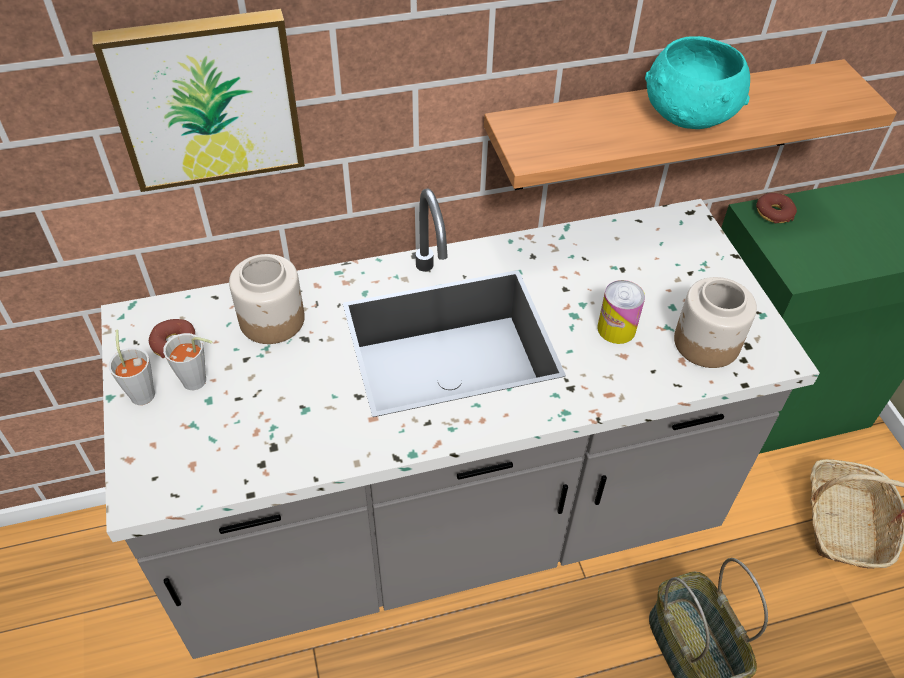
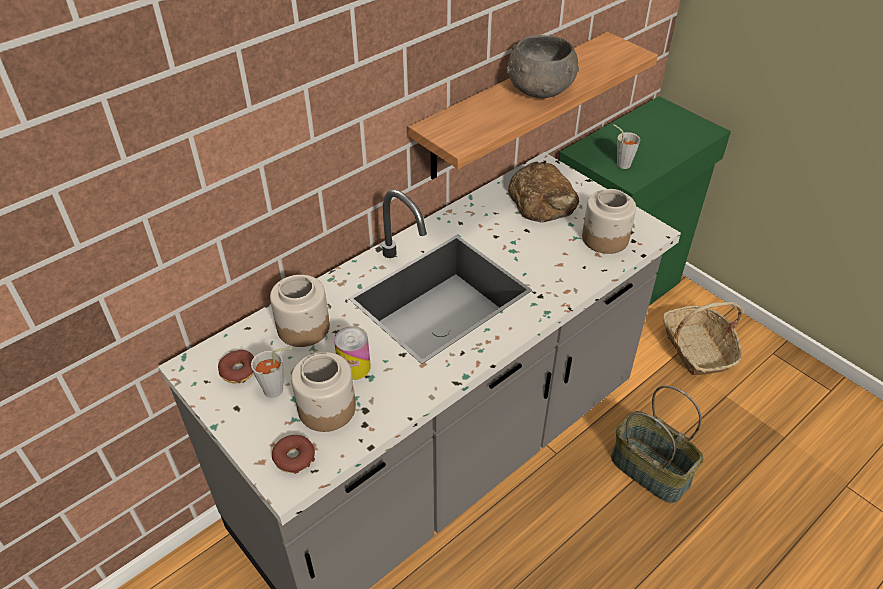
camera: 25 degrees left, 5 degrees down
(142, 390) = (237, 412): grey cup -> grey cup (621, 163)
(206, 98) = (226, 165): picture -> none
(235, 427) = (327, 408): none -> jar
(616, 329) = (545, 249): can -> can (354, 367)
(657, 262) = (543, 200): none -> bread
(688, 114) = (539, 89): turquoise bowl -> grey bowl
(774, 213) = (590, 148): donut -> donut (294, 458)

